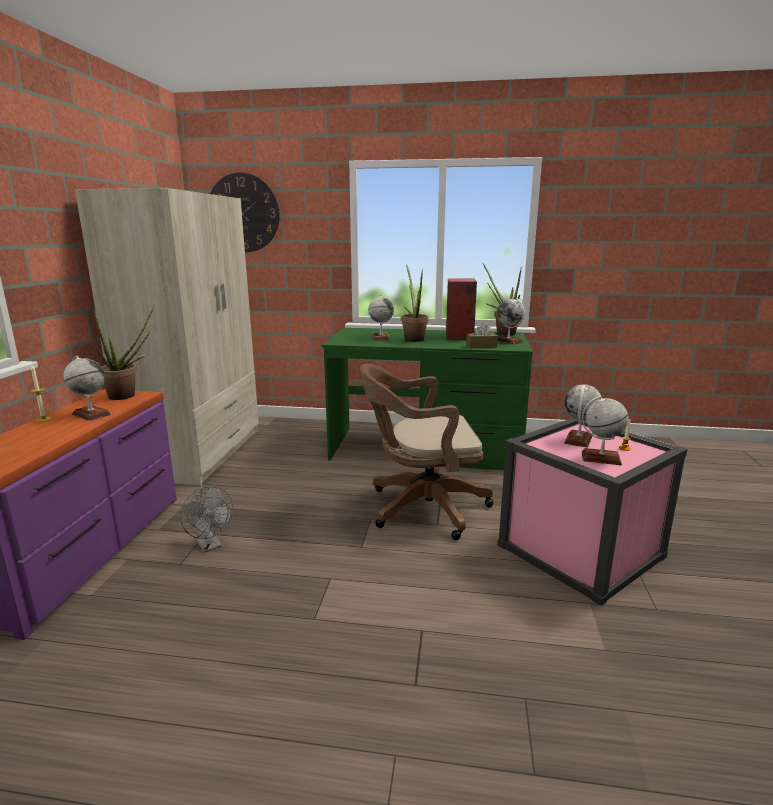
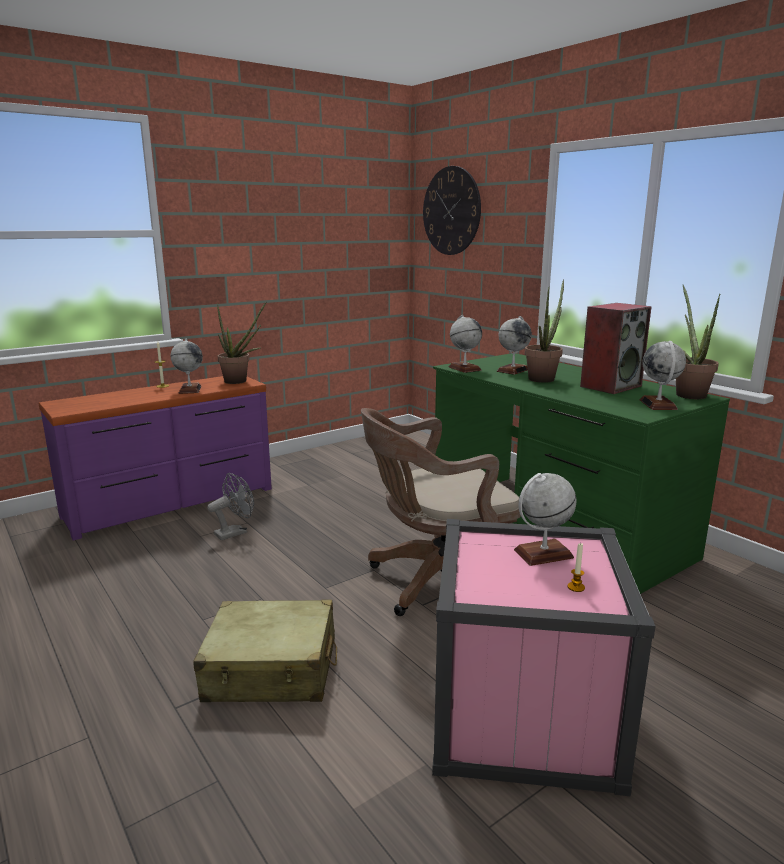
camera: 45 degrees right, 0 degrees up
(200, 453) = (346, 458): beige wardrobe -> none
(210, 545) = (235, 532): grey fan -> grey fan turned 135 degrees counterclockwise
(421, 508) = (436, 582): brown office chair -> brown office chair turned 60 degrees counterclockwise
(428, 615) = (271, 670): none -> beige suitcase
(481, 346) = (596, 403): brown tissue box -> none
(600, 458) = (510, 582): globe -> globe (464, 368)

